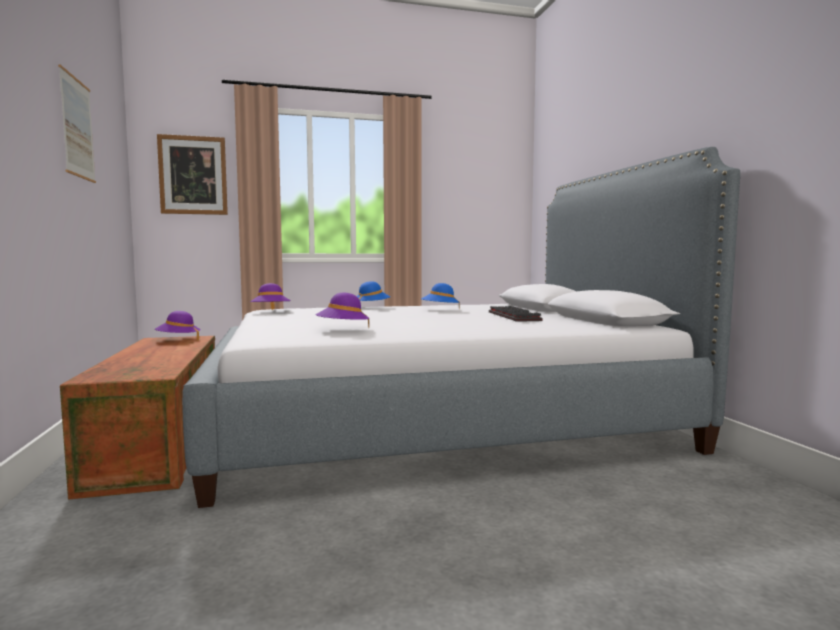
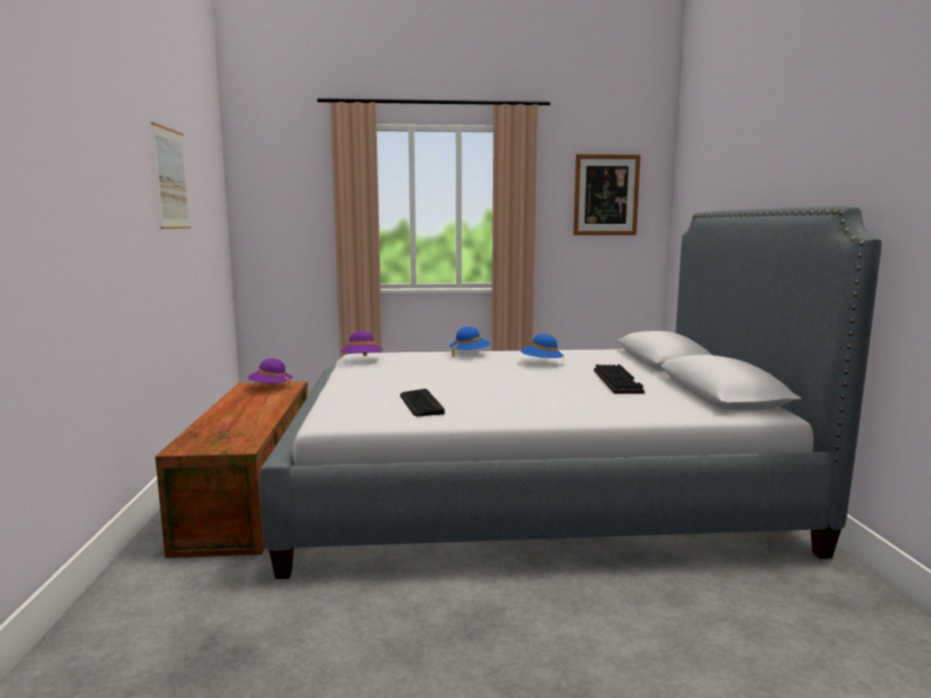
camera: 10 degrees right, 5 degrees up
(193, 175) = (289, 202): picture -> picture (606, 195)
(342, 330) = (420, 404): purple hat -> keyboard

